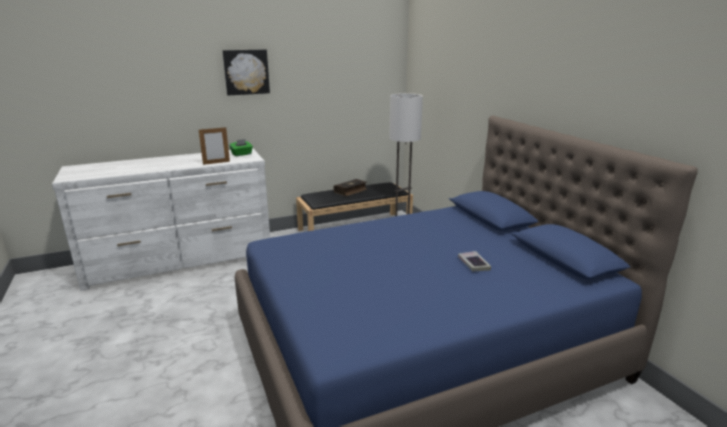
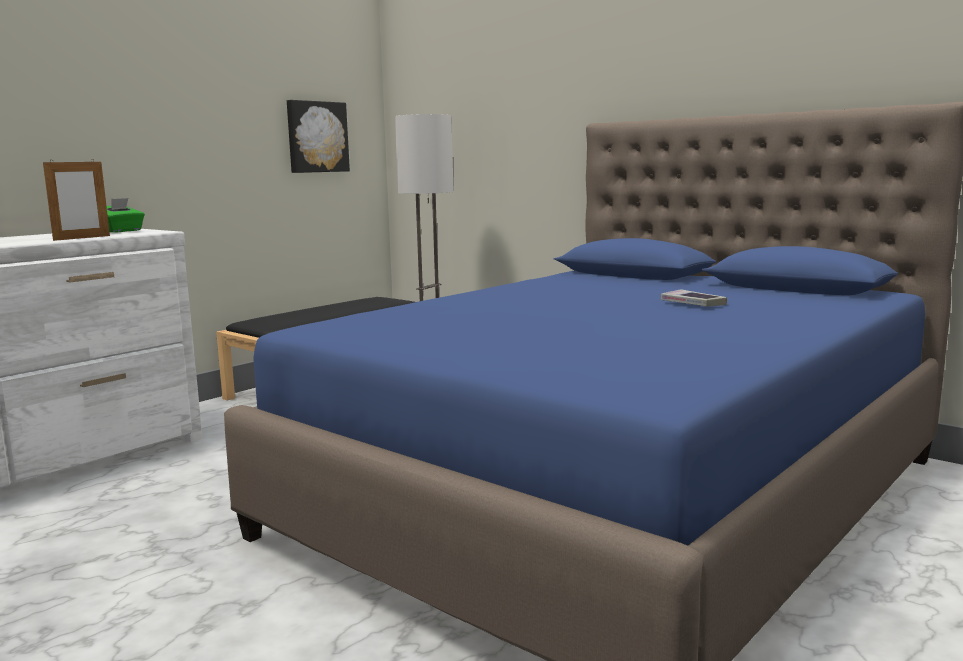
camera: 25 degrees left, 10 degrees down
(246, 72) = (109, 73): picture -> picture (316, 137)
(351, 191) = (322, 310): book -> none

